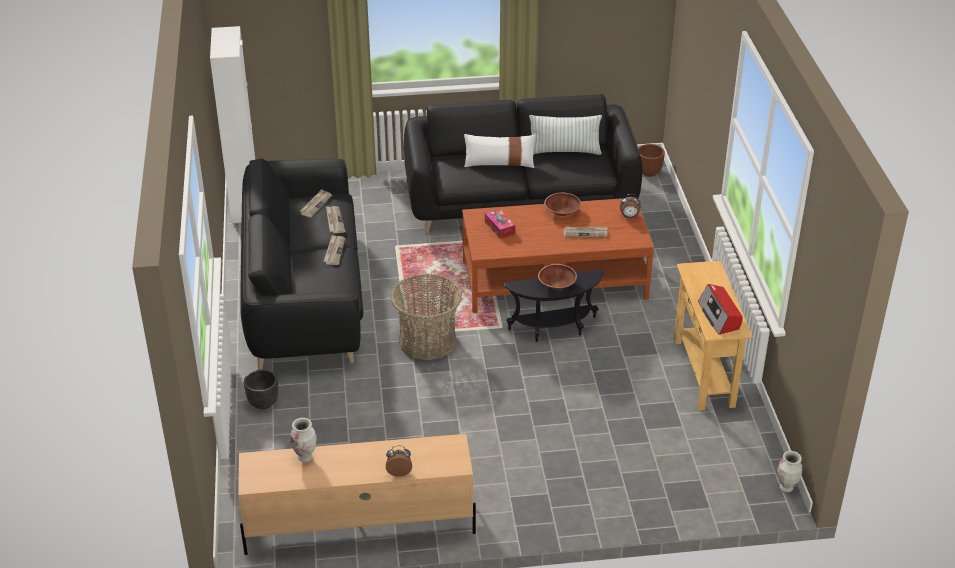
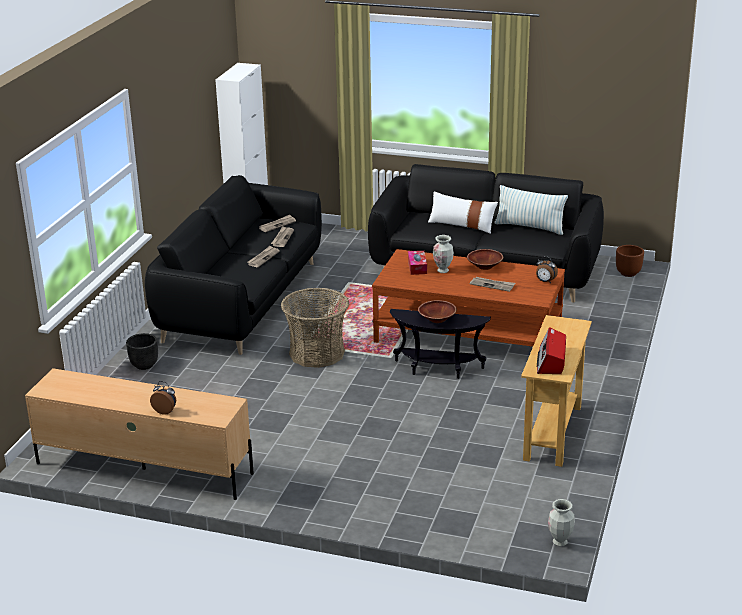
camera: 25 degrees right, 10 degrees down
(305, 457) = (100, 383): vase -> vase (443, 271)

